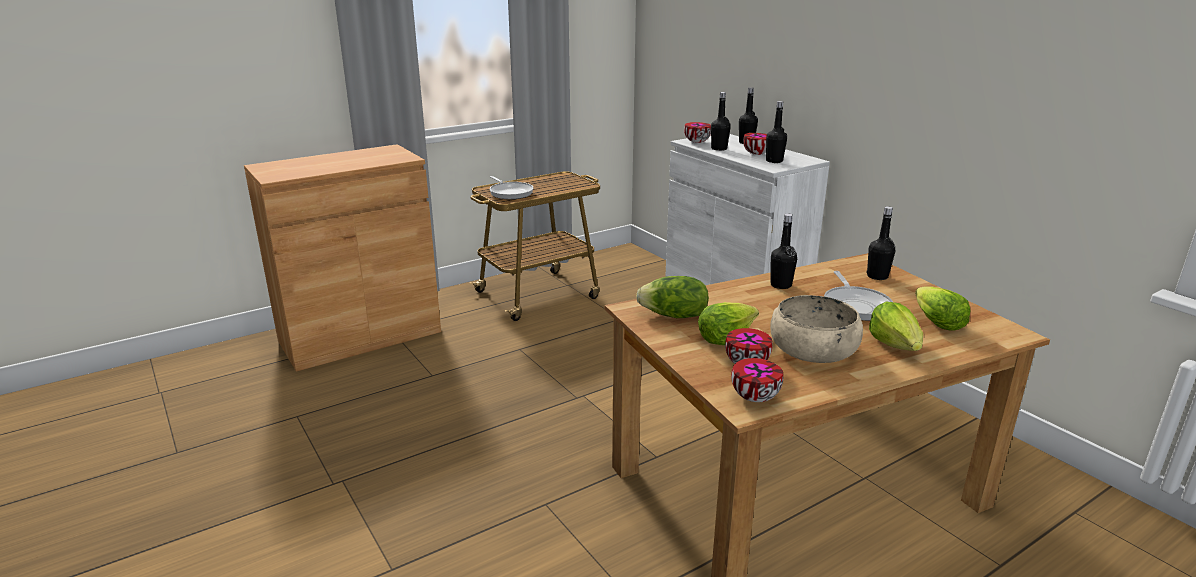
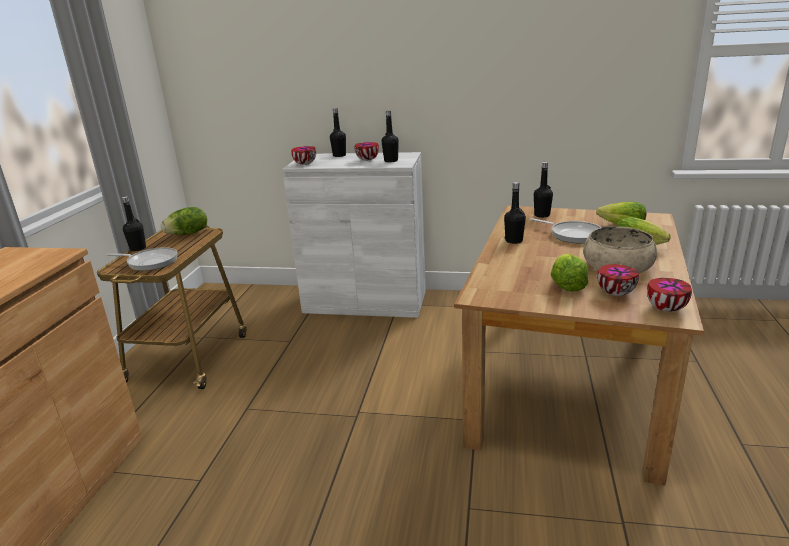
camera: 45 degrees left, 0 degrees up
(674, 316) = (510, 287): lettuce -> lettuce (188, 234)
(719, 149) = (333, 164): black bottle -> black bottle (138, 248)

